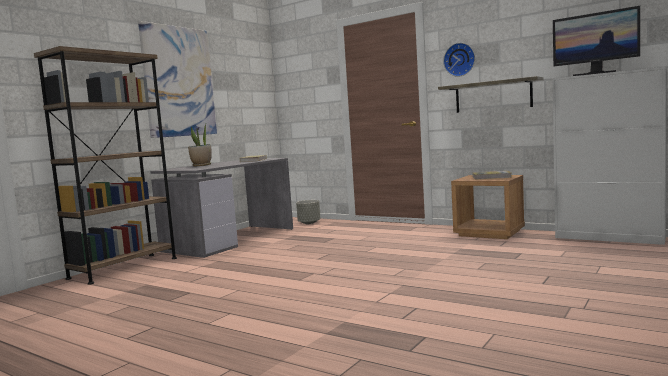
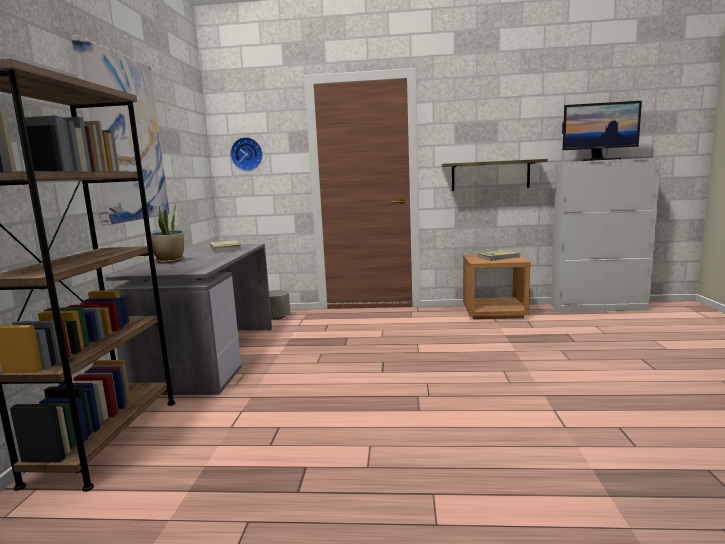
camera: 30 degrees left, 5 degrees up
(460, 59) = (457, 135): wall clock -> wall clock (247, 154)

